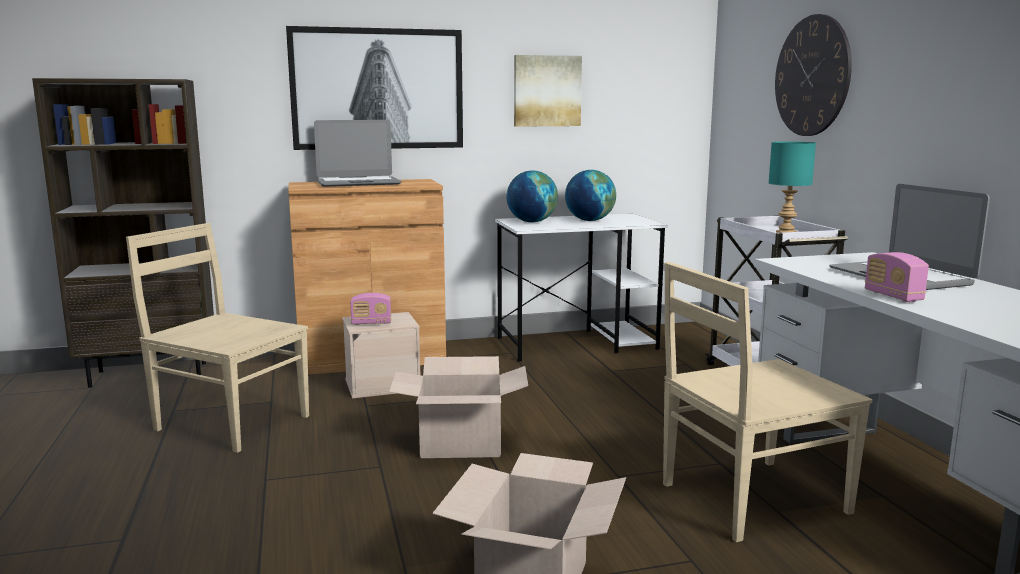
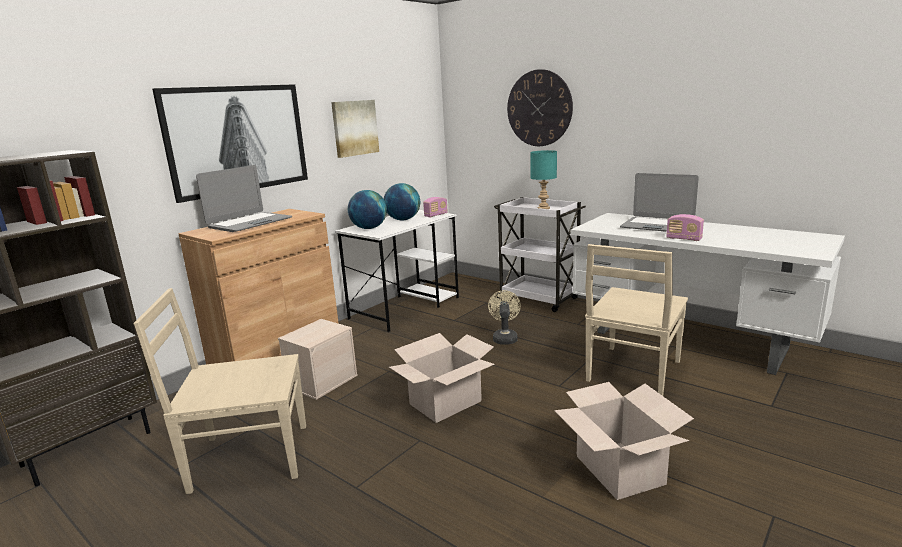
camera: 35 degrees left, 5 degrees up
(371, 323) = (312, 336): radio -> radio (436, 215)
(641, 406) = (504, 338): none -> beige fan

